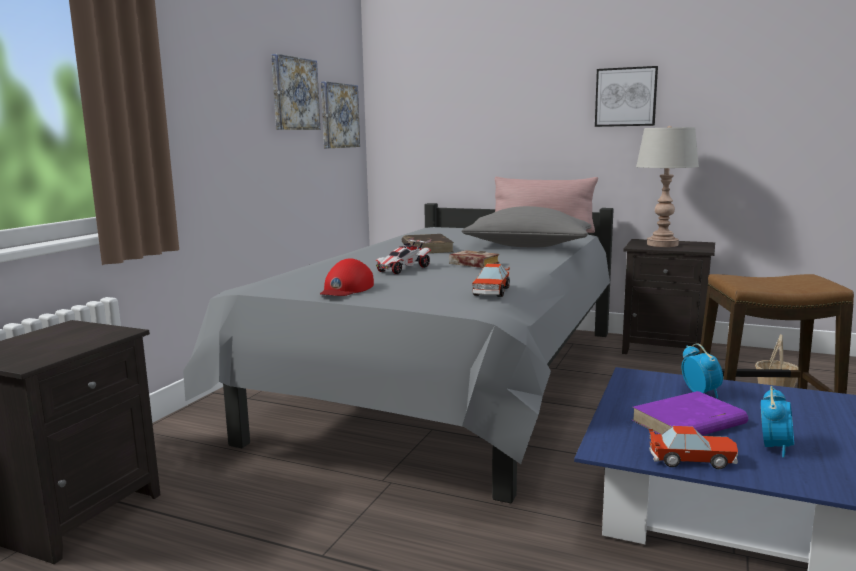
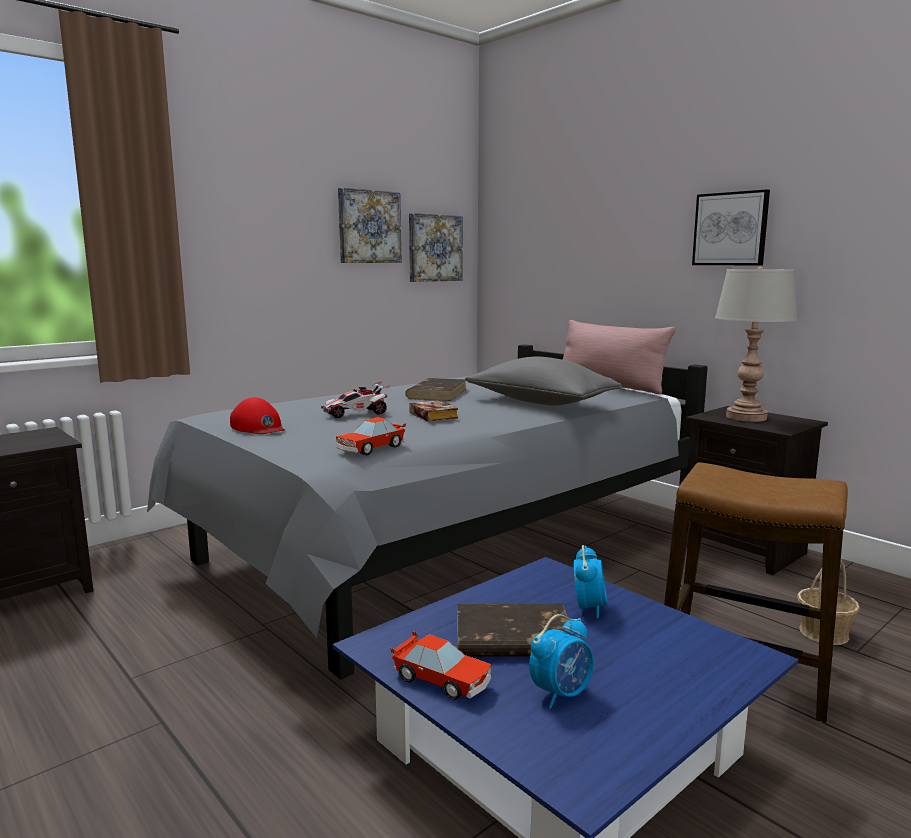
camera: 25 degrees right, 0 degrees up
(346, 289) = (258, 427): red cap -> red cap turned 90 degrees counterclockwise
(687, 423) = (511, 638): purple book -> brown book

